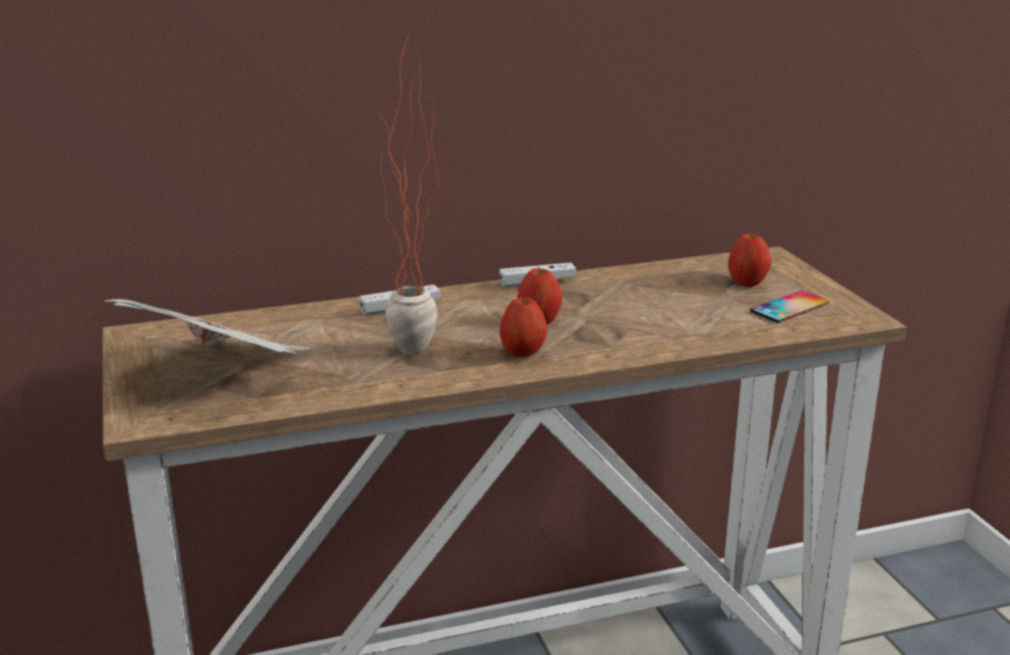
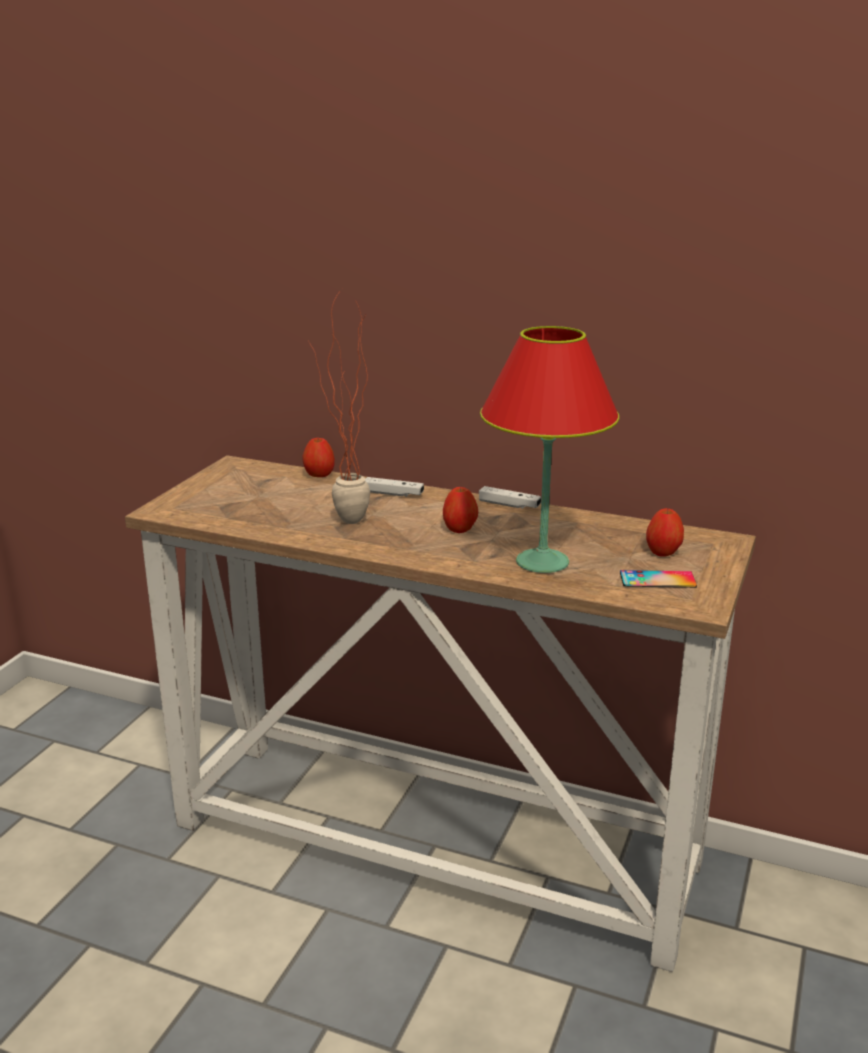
camera: 40 degrees right, 0 degrees up
(220, 374) = (232, 499): newspaper -> none
(522, 353) = (410, 545): apple -> apple (319, 475)
(673, 325) = (543, 562): none -> red table lamp

